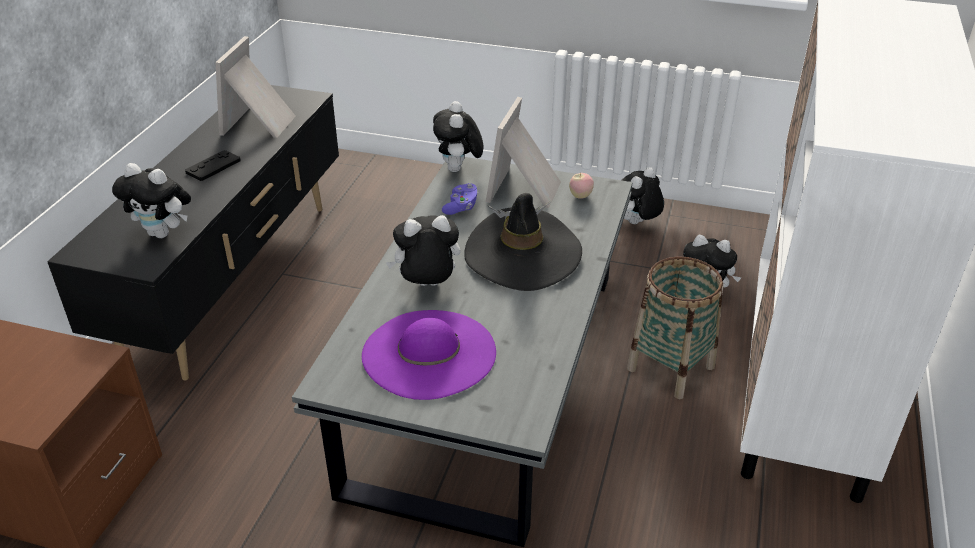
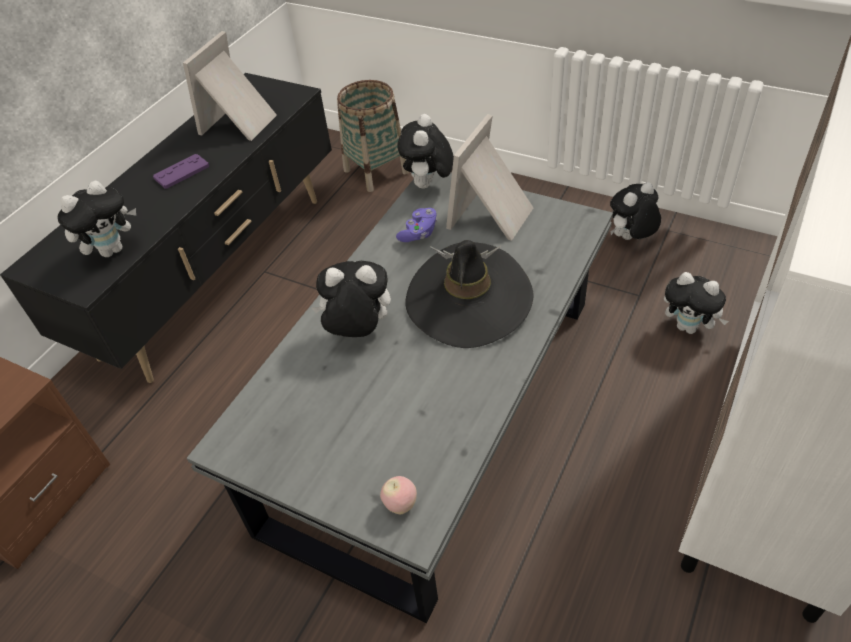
camera: 15 degrees right, 10 degrees up
(163, 233) = (112, 249): plush toy -> plush toy turned 75 degrees counterclockwise
(213, 166) = (181, 172): black game controller -> purple game controller
(429, 353) = (337, 419): purple hat -> none
(580, 196) = (550, 228): apple -> apple (400, 504)
(670, 368) = (630, 421): basket -> basket (376, 171)

